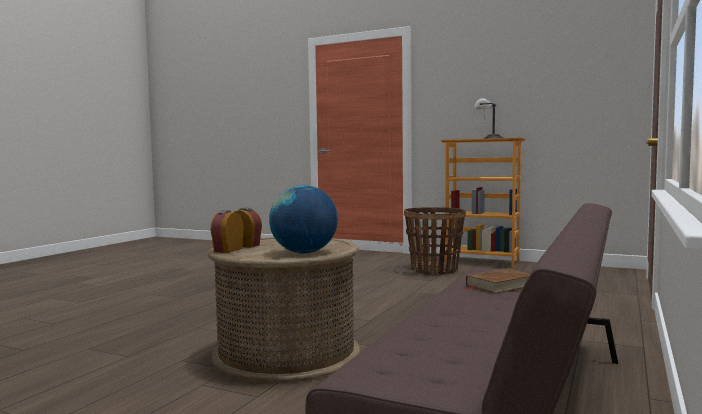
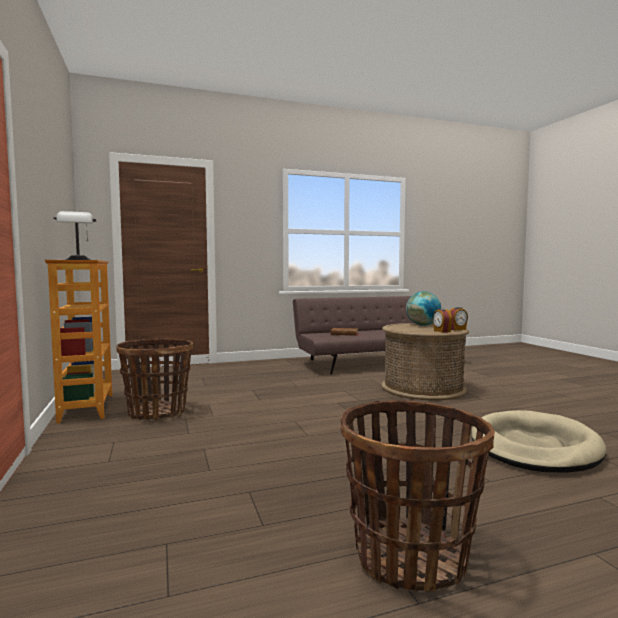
camera: 135 degrees left, 0 degrees up
(115, 318) = (534, 447): none -> beige dog bed
(179, 271) = (411, 557): none -> basket

